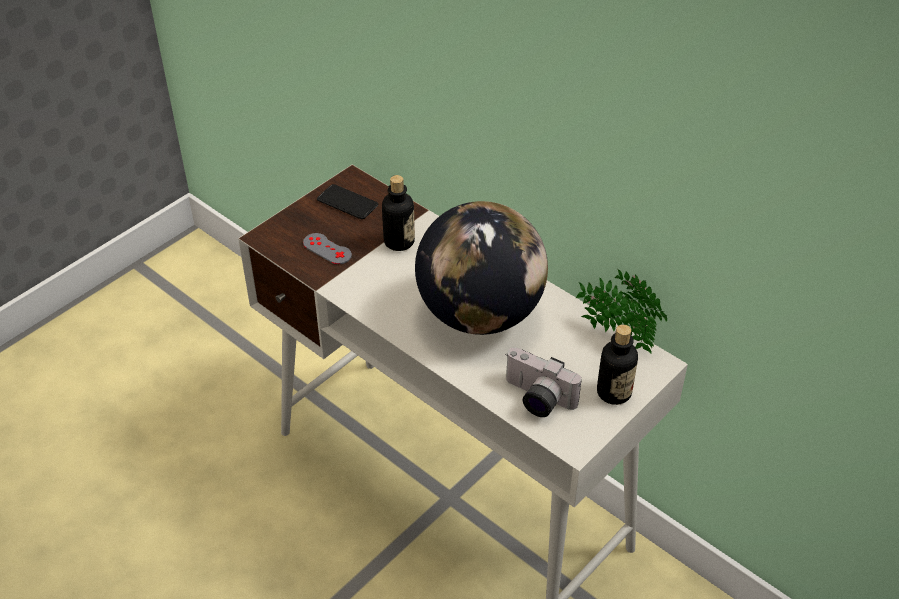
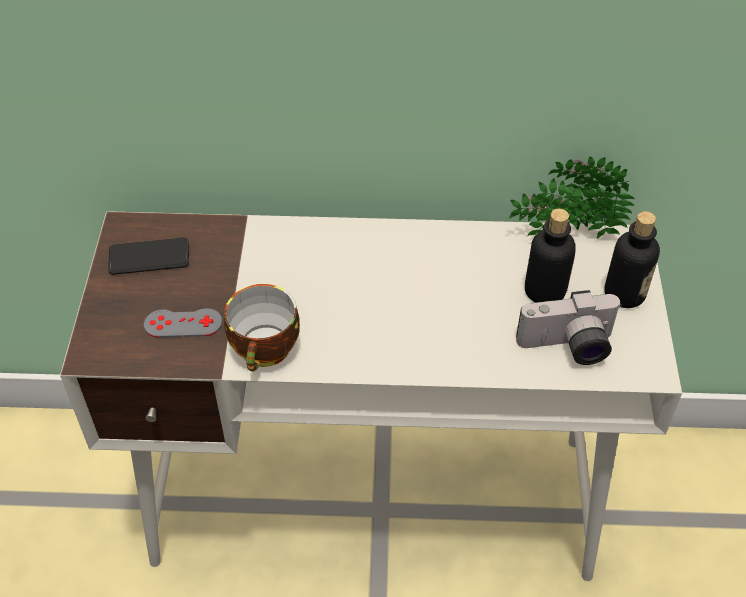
camera: 40 degrees left, 5 degrees up
(355, 290) = (266, 350): none -> cup
(399, 241) = (254, 267): bottle -> bottle (544, 291)
(480, 314) = (421, 295): globe -> none

